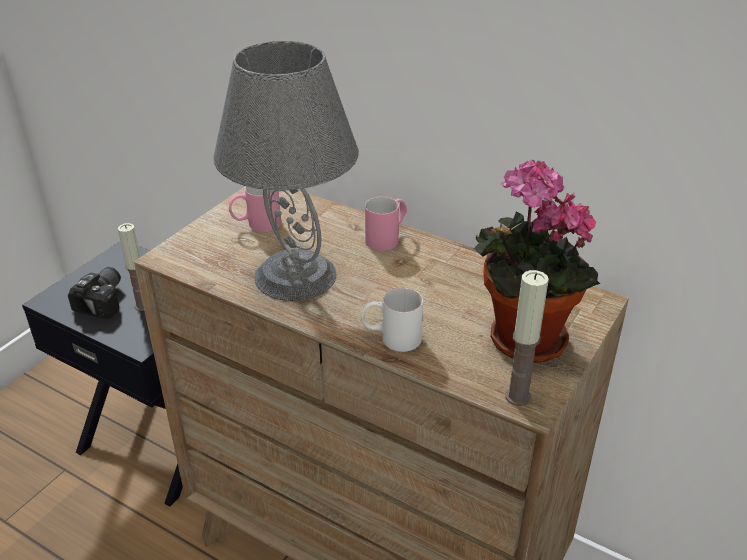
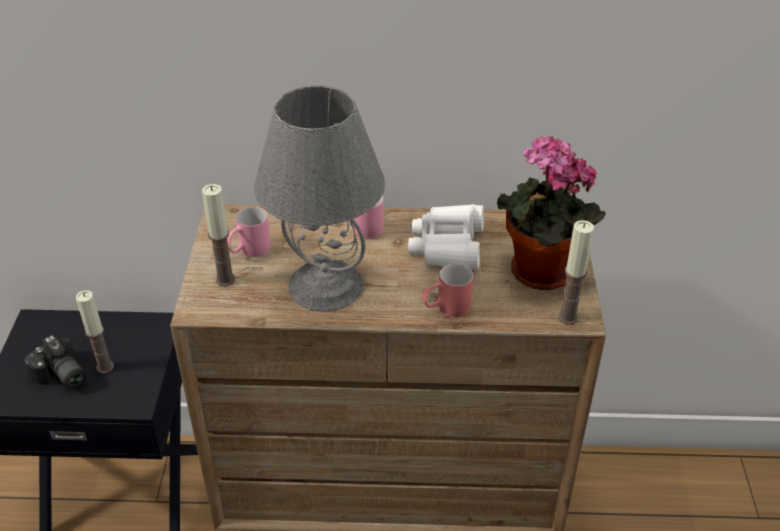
camera: 30 degrees left, 5 degrees up
(105, 300) = (60, 377): camera -> camera turned 150 degrees clockwise
(214, 241) = (225, 279): none -> candle
(391, 338) = (446, 308): white mug -> red mug
(447, 281) = (448, 246): none -> white binoculars

